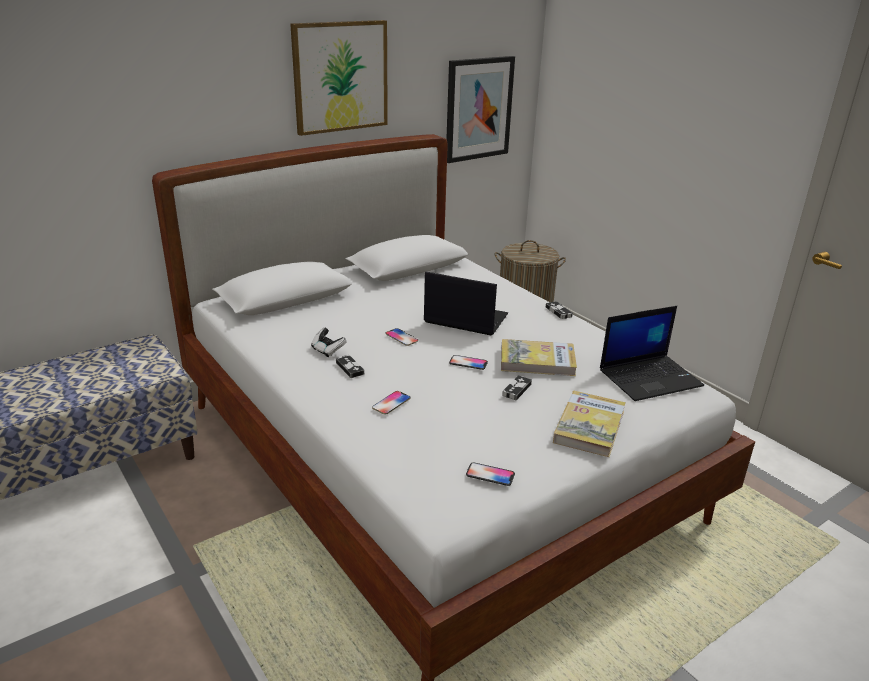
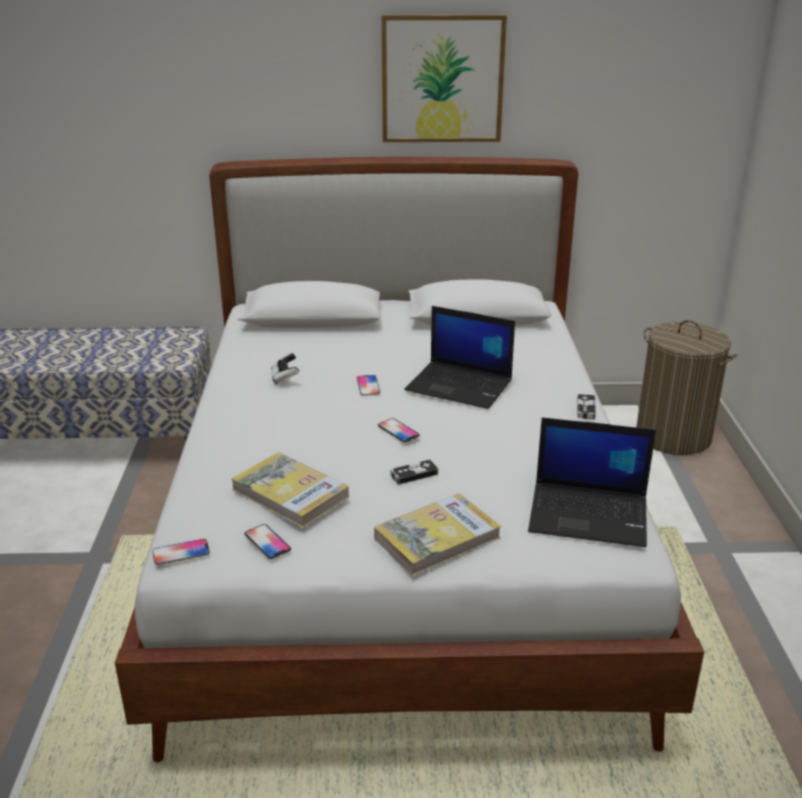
camera: 35 degrees right, 0 degrees up
(350, 368) = (280, 400): game controller -> none
(391, 403) = (271, 444): phone -> phone (181, 553)
(464, 319) = (460, 385): laptop -> laptop turned 150 degrees clockwise
(478, 109) = (647, 135): picture -> none
(537, 361) = (478, 453): book -> book (290, 493)

